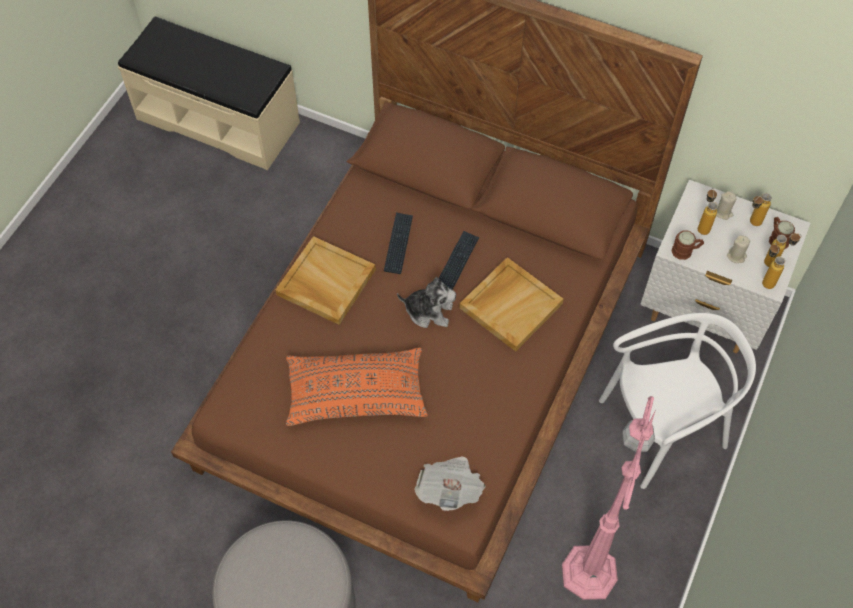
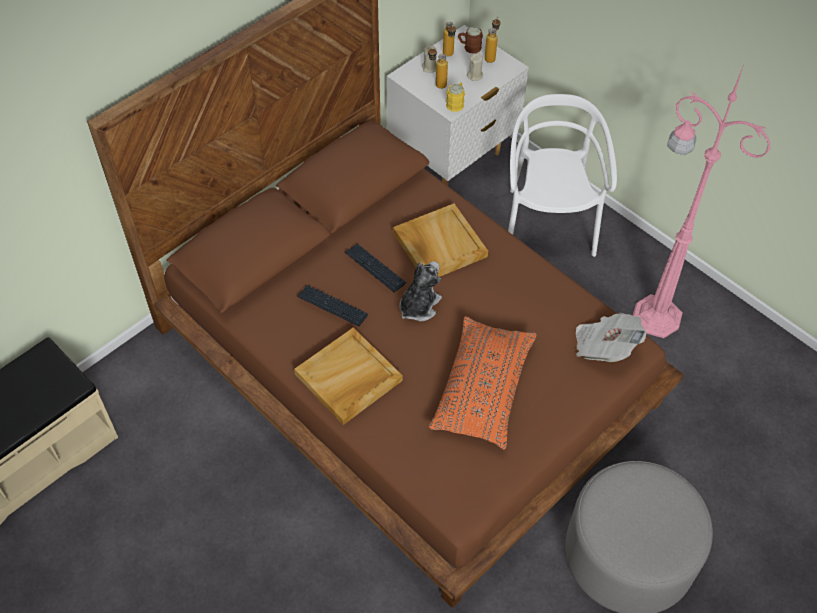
camera: 70 degrees left, 5 degrees down
(685, 251) = (456, 102): brown mug -> yellow mug
(765, 279) = (504, 67): bottle -> none

